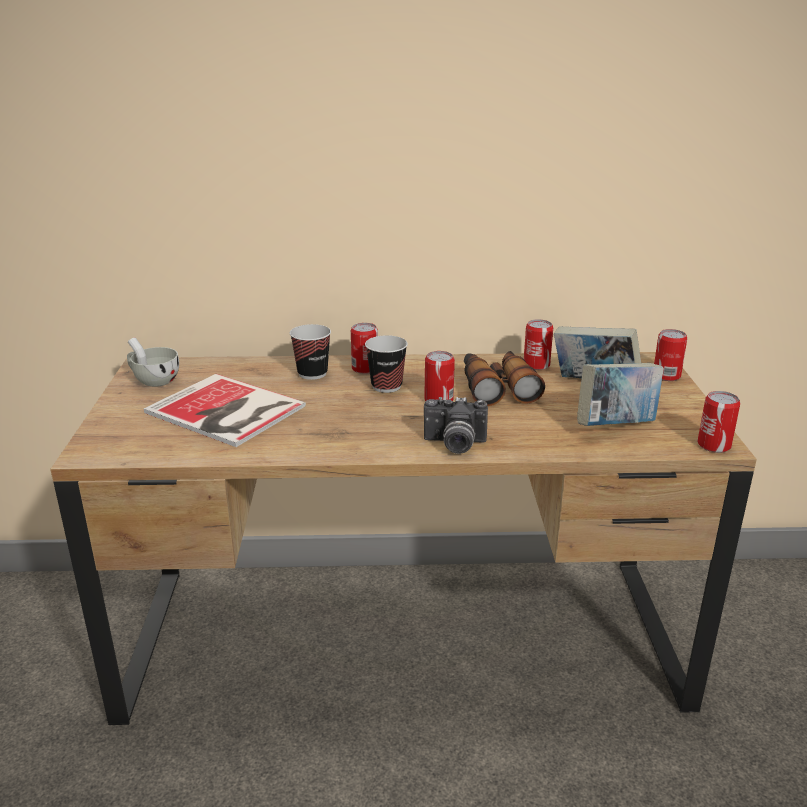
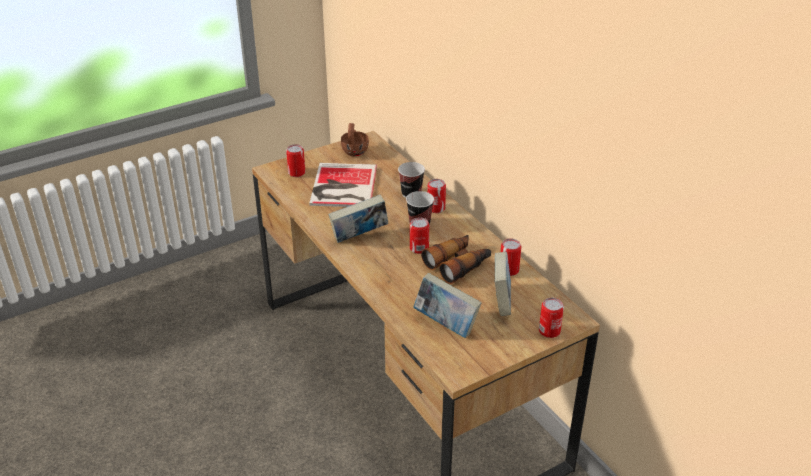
camera: 60 degrees right, 10 degrees up
(153, 380) = (355, 151): white cup -> brown cup
(366, 431) = (359, 237): none -> book
(454, 445) = (369, 271): camera -> none
(714, 445) = (455, 370): can -> can (296, 173)

